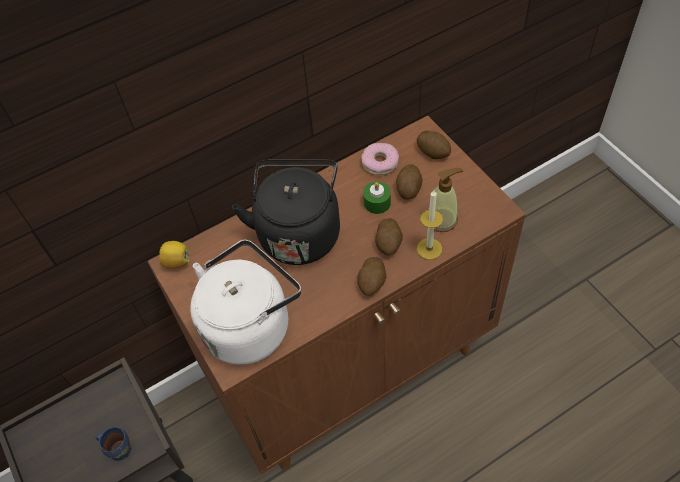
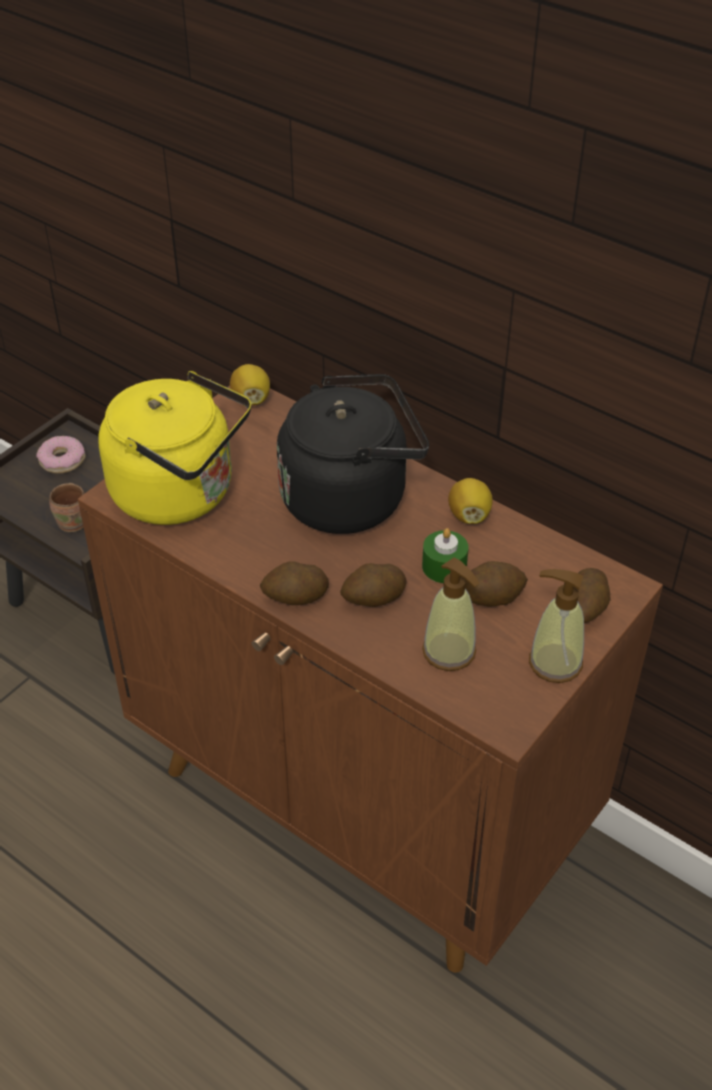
camera: 65 degrees right, 10 degrees down
(120, 448) = (74, 522): blue mug -> brown mug
(250, 325) = (181, 494): white kettle -> yellow kettle
(341, 179) = (469, 515): none -> lemon
(380, 162) = (525, 550): donut -> donut (62, 460)
(429, 249) = (385, 649): candle -> none
(466, 177) = (554, 663): none -> soap dispenser

